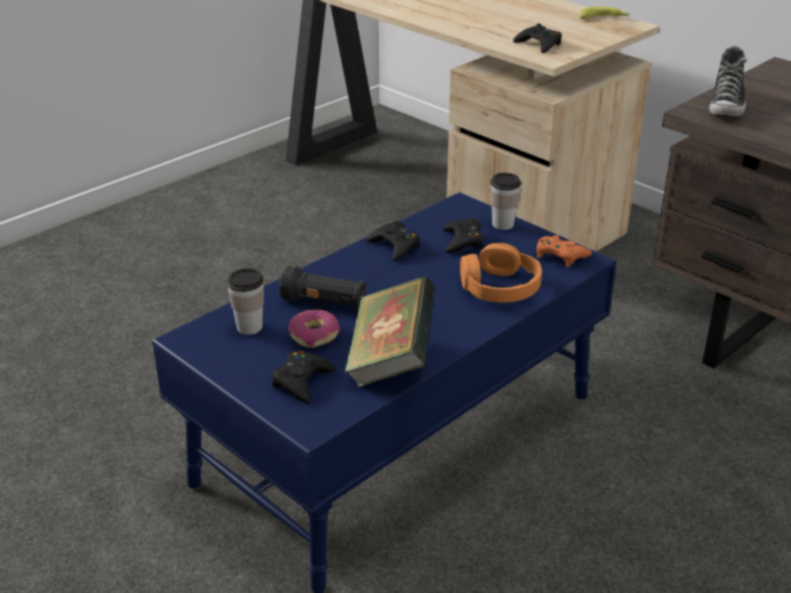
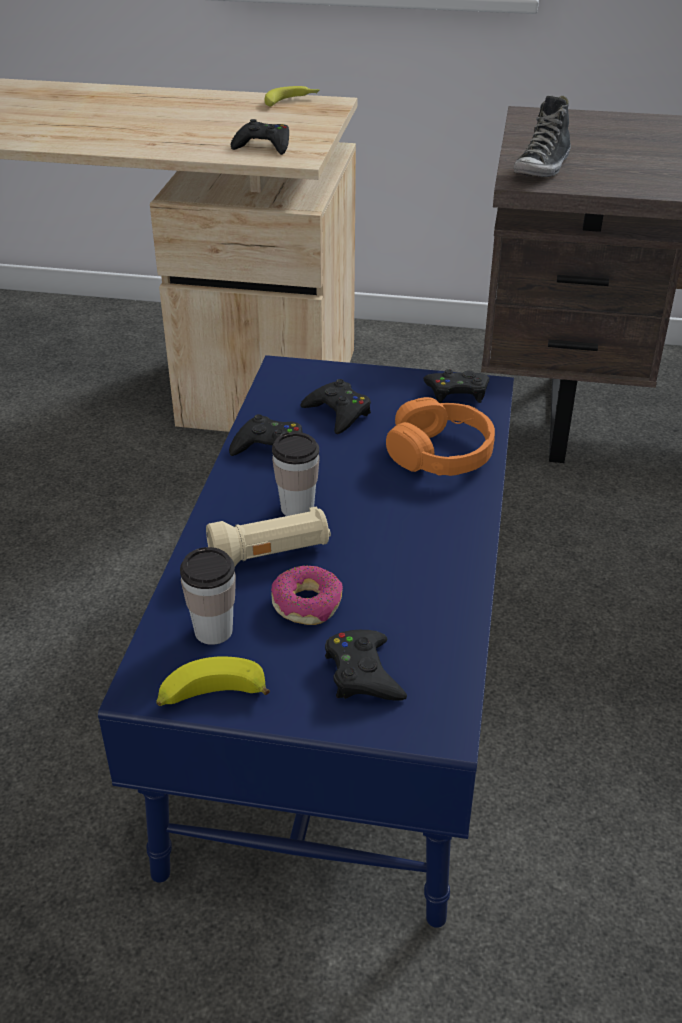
camera: 35 degrees left, 5 degrees up
(211, 357) = (211, 697): none -> banana
(324, 303) = (270, 556): black flashlight -> beige flashlight
(391, 360) = (431, 594): book -> none
(503, 224) = (358, 377): cup -> cup (297, 508)
(560, 255) = (457, 392): orange game controller -> black game controller
(726, 107) = (542, 168): shoe -> shoe turned 45 degrees clockwise

